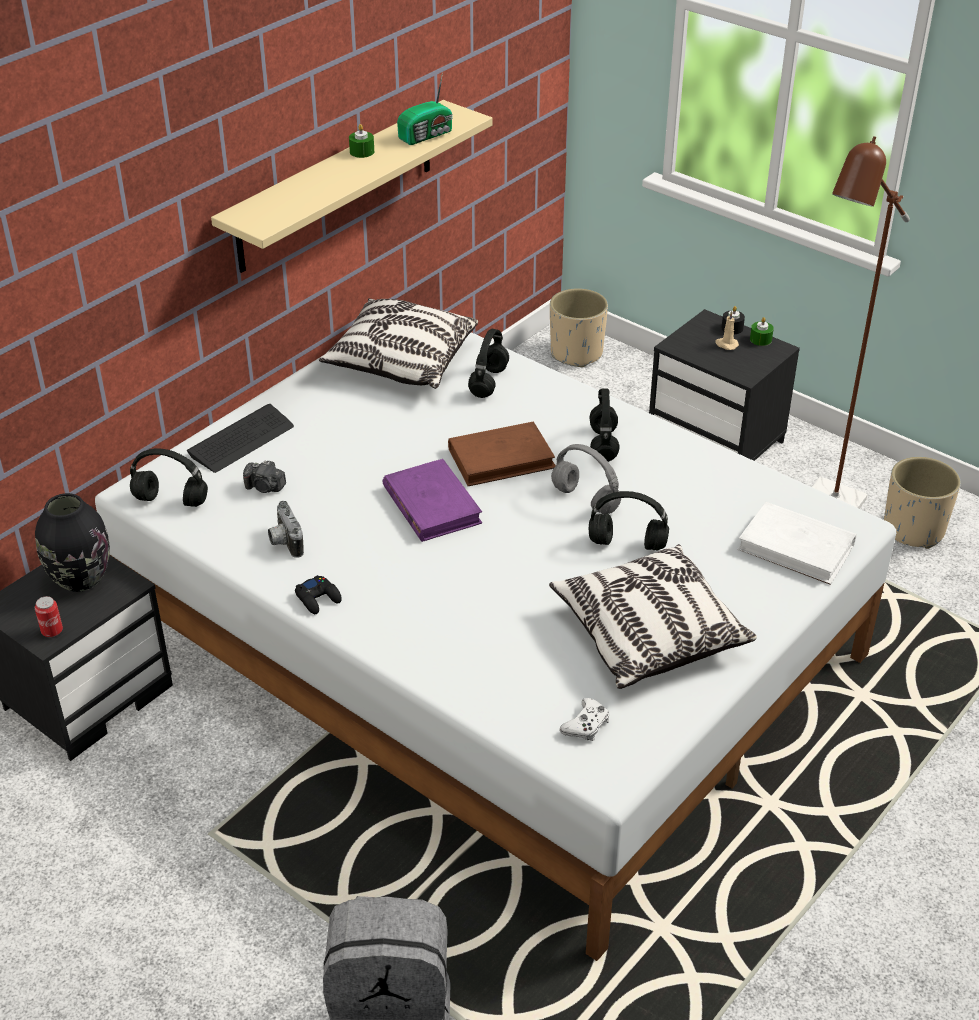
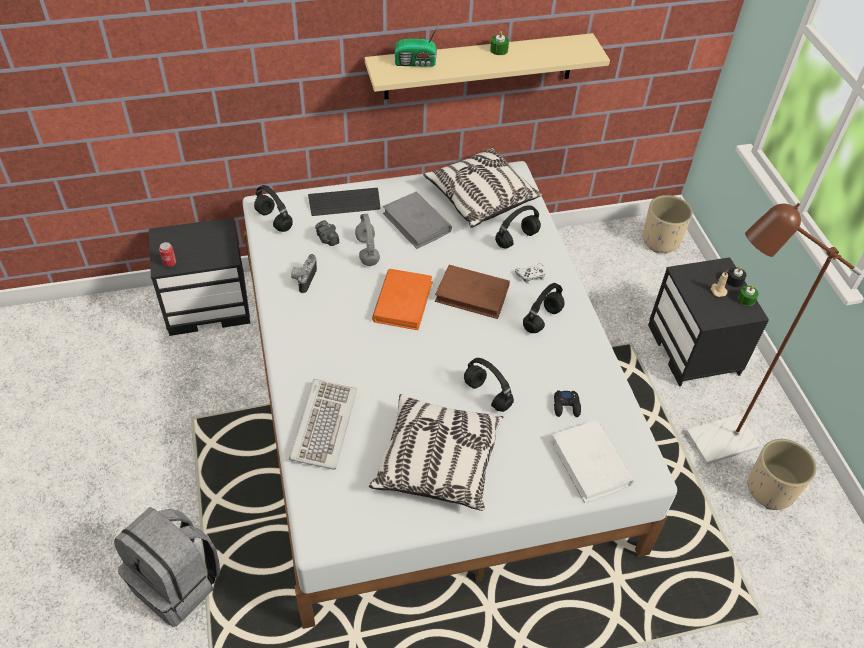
camera: 35 degrees right, 10 degrees up
(80, 578) = (210, 240): black vase -> none
(318, 598) = (286, 324): black game controller -> black game controller (566, 406)
(356, 419) = (417, 223): none -> grey book
(427, 135) = (552, 55): radio -> radio (416, 63)
(431, 505) = (403, 301): purple book -> orange book
(483, 672) = (323, 425): none -> keyboard
(583, 499) = (492, 349): grey headphones -> grey headphones (367, 250)
(586, 725) = (342, 496): white game controller -> white game controller (531, 275)

